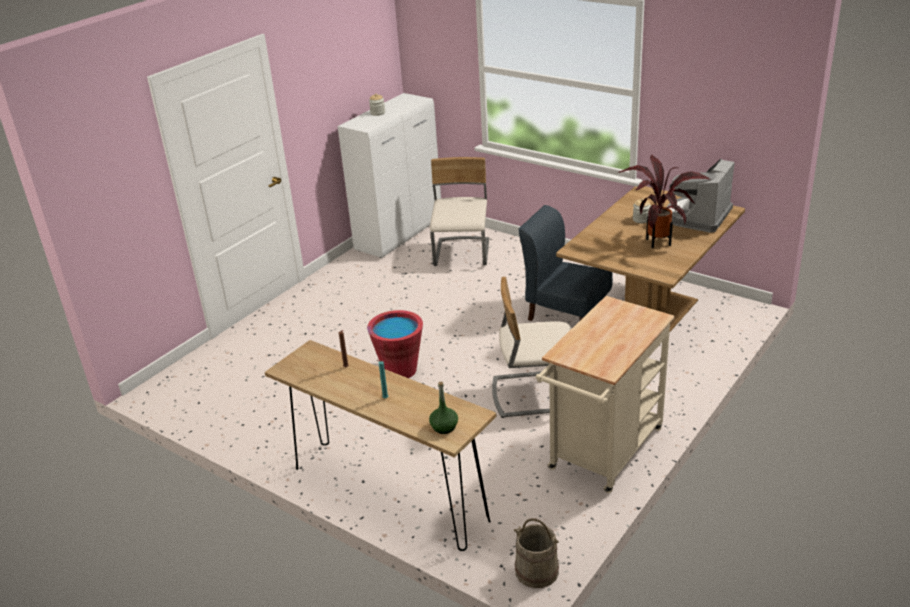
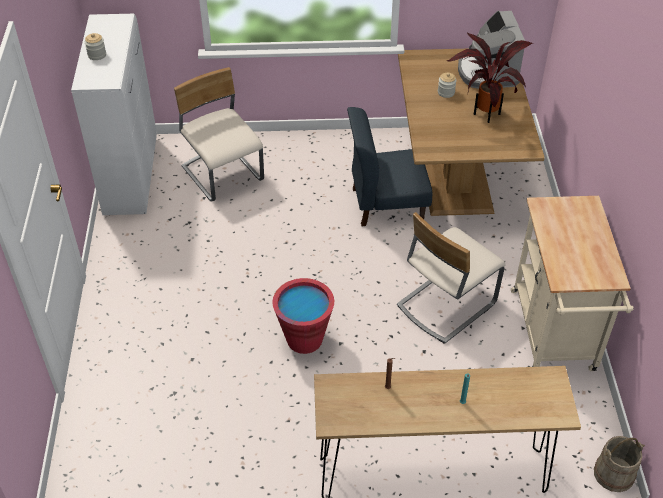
camera: 40 degrees left, 15 degrees up
(444, 427) = (544, 405): green bottle -> none

